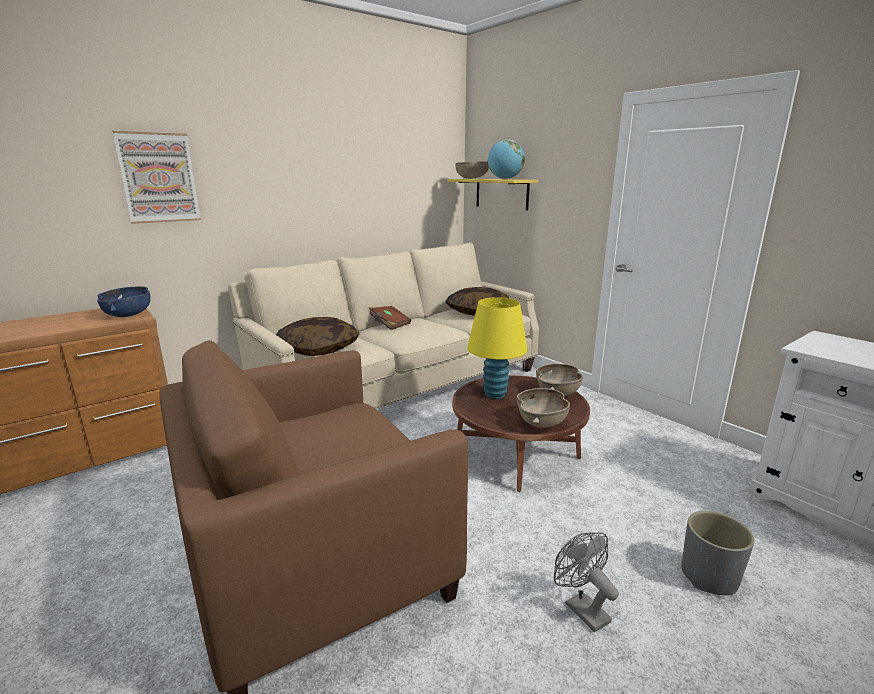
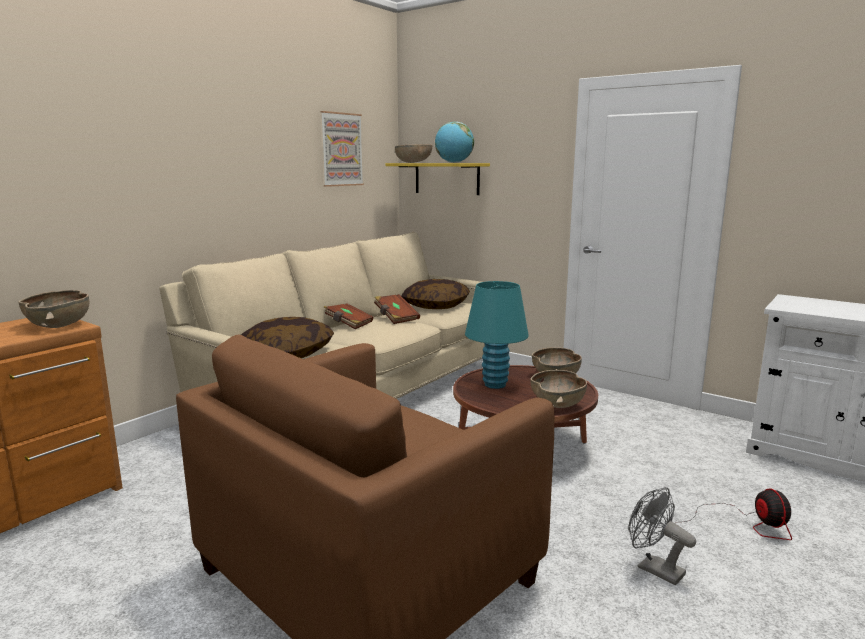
camera: 15 degrees left, 5 degrees down
(128, 315) = (59, 325): blue bowl -> brown bowl
(158, 178) = (80, 159): picture -> picture (341, 149)
(433, 321) = (396, 318): none -> brown book
(495, 394) = (495, 384): yellow table lamp -> turquoise table lamp
(709, 577) = (747, 524): grey planter -> fan

